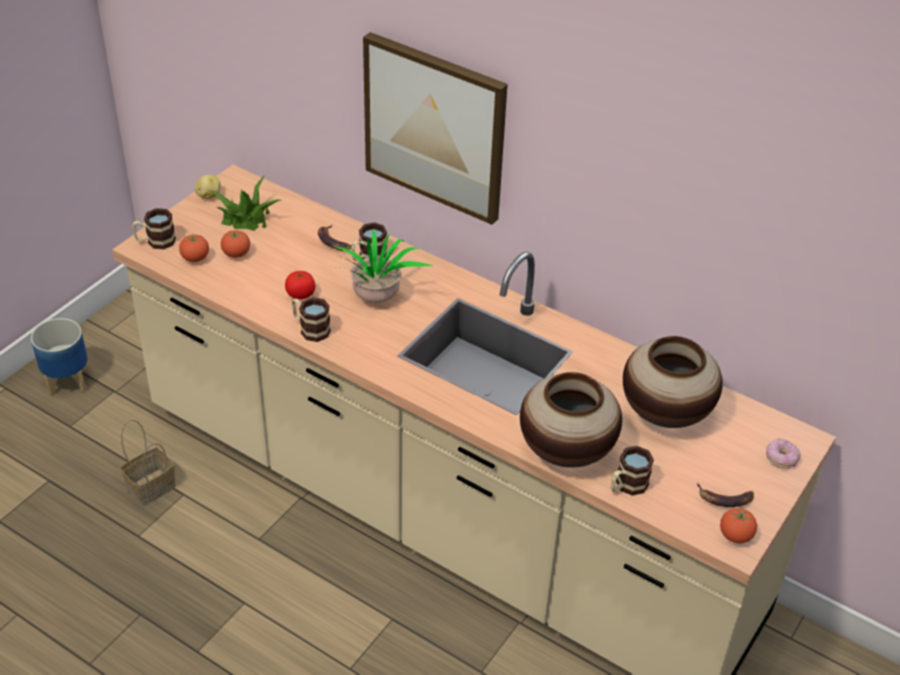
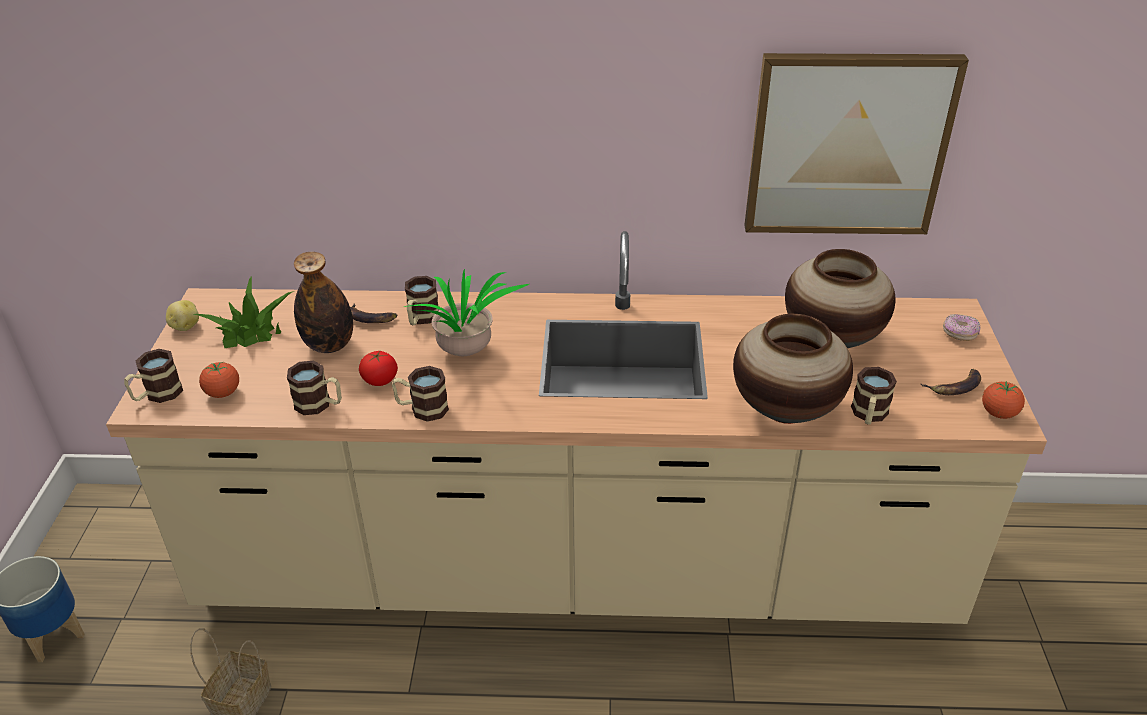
camera: 30 degrees left, 5 degrees down
(236, 254) = (269, 370): tomato -> none
(248, 295) = (319, 405): none -> mug
(289, 252) = (329, 345): none -> bottle
(435, 127) = (465, 135): picture -> picture (847, 145)

